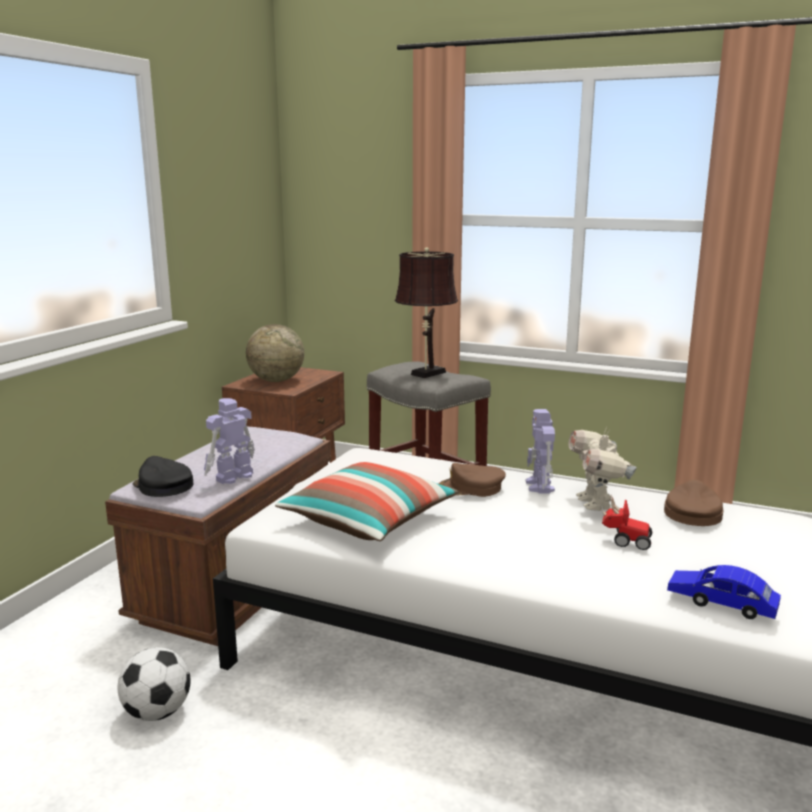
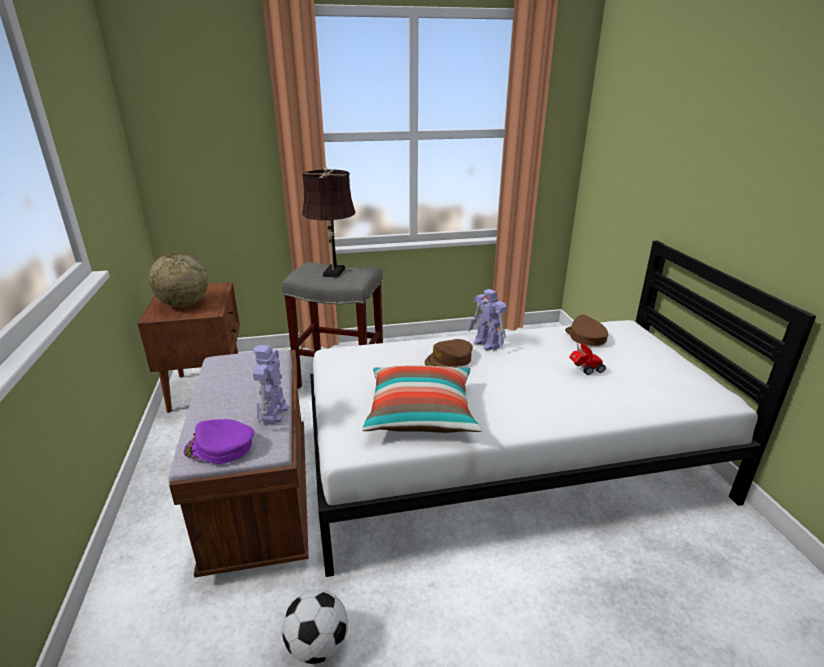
camera: 35 degrees left, 10 degrees up
(163, 486) = (220, 447): black cap -> purple cap
(596, 504) = (533, 347): toy robot -> none
(721, 603) = (680, 395): blue toy car -> none

